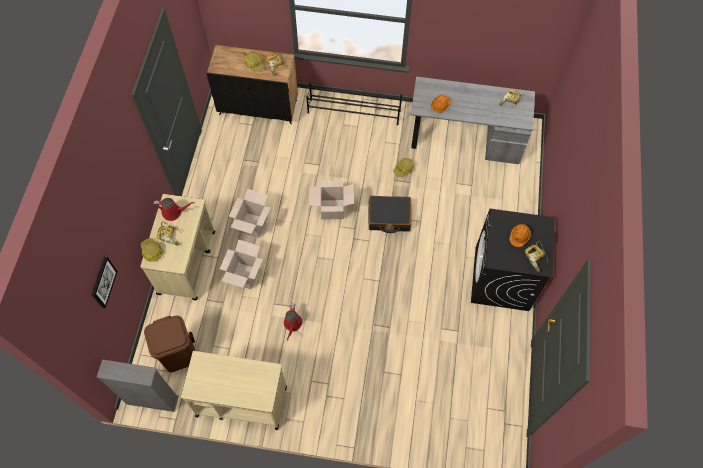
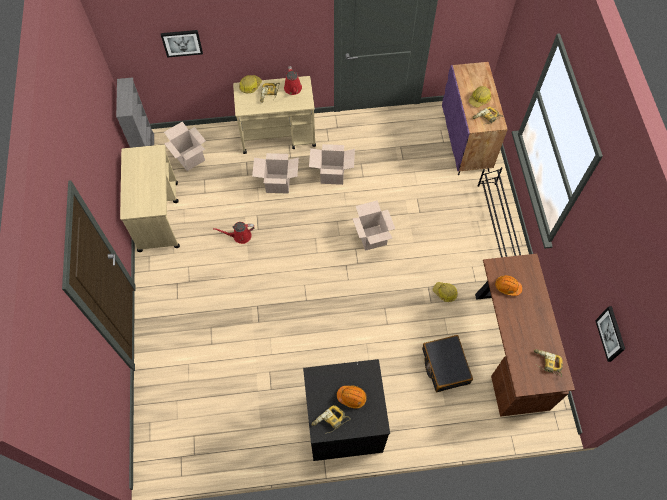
camera: 75 degrees right, 0 degrees up
(180, 355) = (190, 158): brown trash can -> cardboard box
(259, 107) = (466, 141): black cabinet -> purple cabinet
(389, 217) = (381, 292): black suitcase -> black suitcase (445, 366)
(464, 139) = (509, 347): grey desk -> brown desk
(523, 37) = (611, 334): none -> picture

